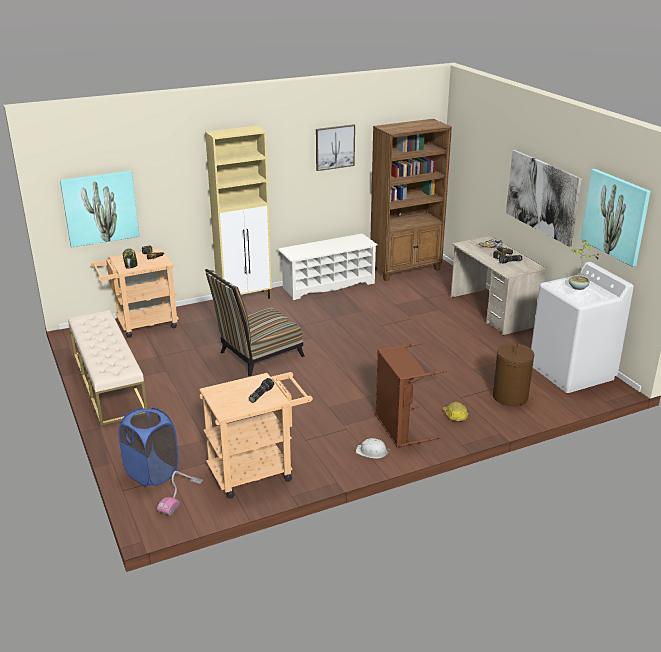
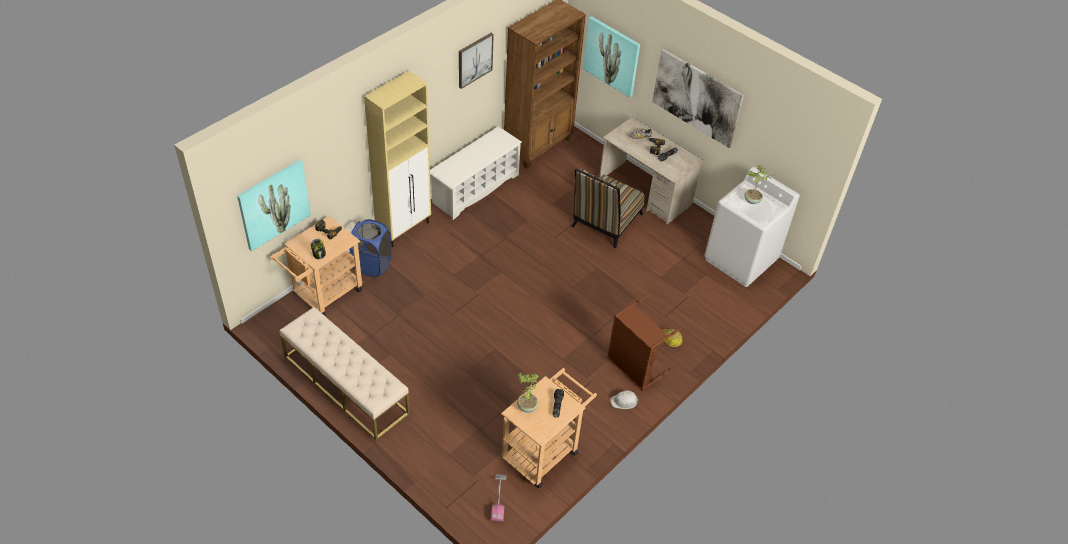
camera: 25 degrees left, 20 degrees up
(152, 473) = (459, 481): blue laundry basket -> blue laundry basket (372, 265)
(228, 389) = (526, 406): none -> potted plant
(257, 356) = (464, 310): chair -> chair (604, 223)
(510, 397) = (704, 304): brown laundry basket -> none
(615, 216) = (781, 135): picture -> picture (612, 56)

